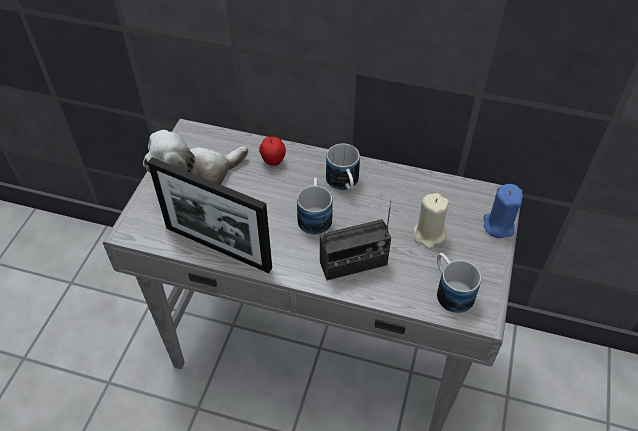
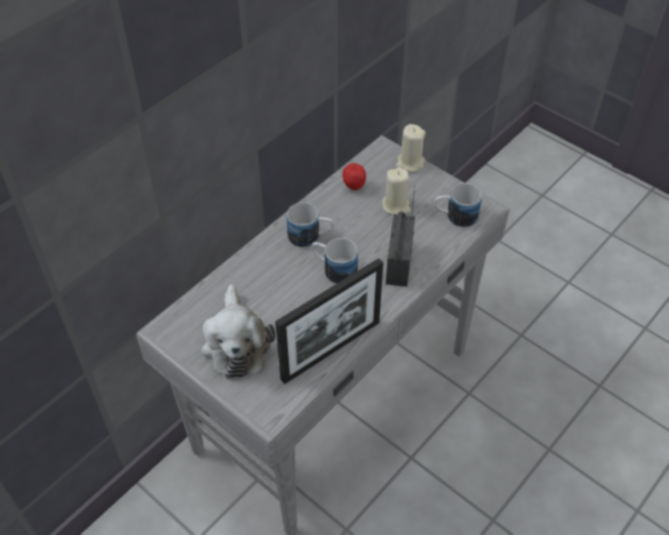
camera: 65 degrees left, 0 degrees up
(273, 161) = (251, 276): apple -> apple (354, 187)
(498, 225) = (410, 163): blue candle -> beige candle

